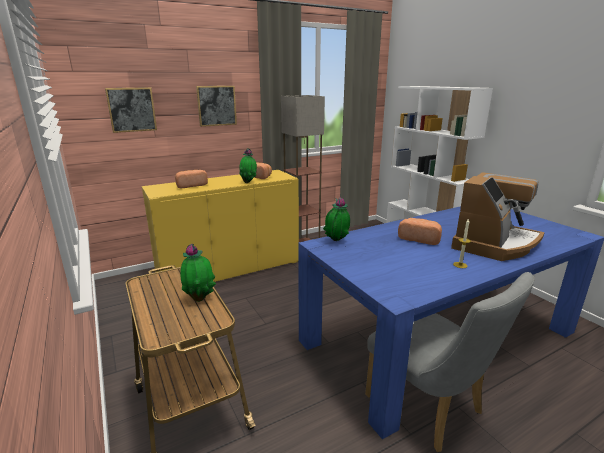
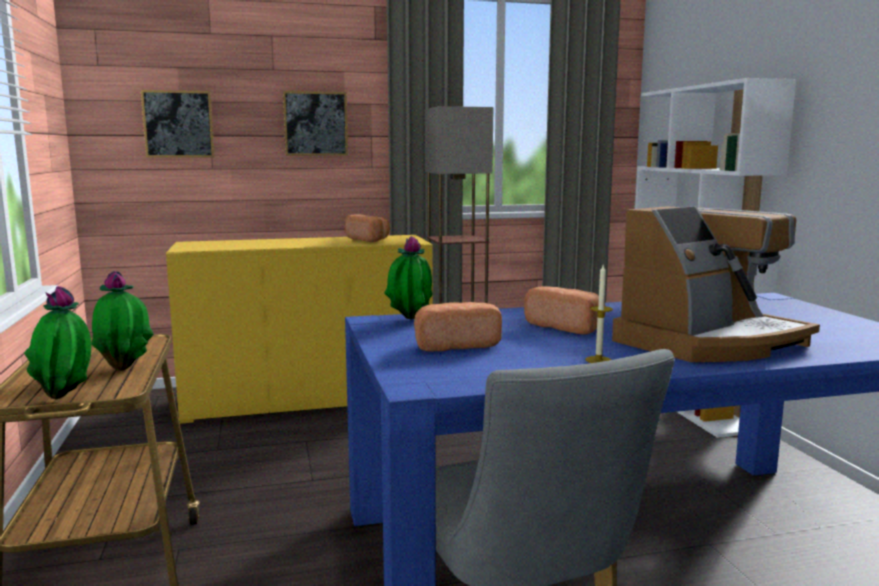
camera: 15 degrees right, 10 degrees down
(191, 185) = (248, 243): bread -> bread (454, 345)
(249, 182) = (342, 244): potted plant -> potted plant (66, 397)

